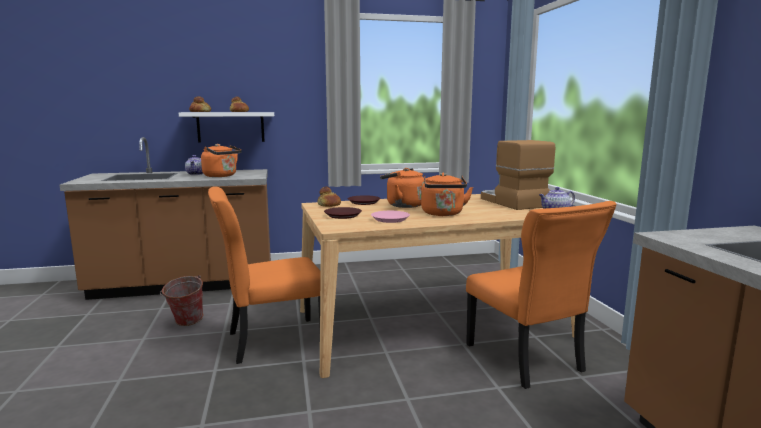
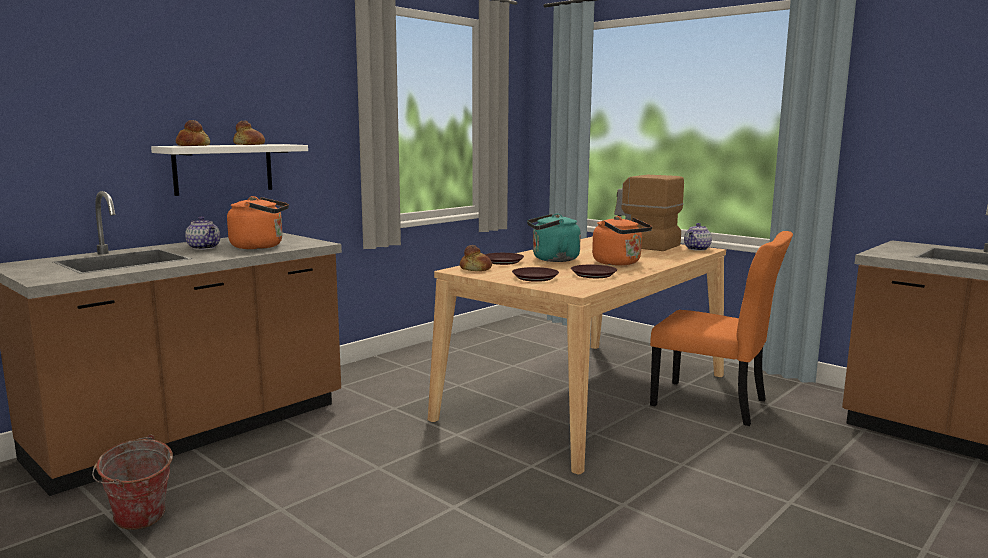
camera: 35 degrees left, 0 degrees up
(185, 323) = (304, 475): bucket -> bucket (139, 524)
(271, 340) = (457, 459): orange chair -> none
(390, 219) = (593, 275): pink plate -> brown plate
(403, 205) = (552, 259): orange kettle -> turquoise kettle

